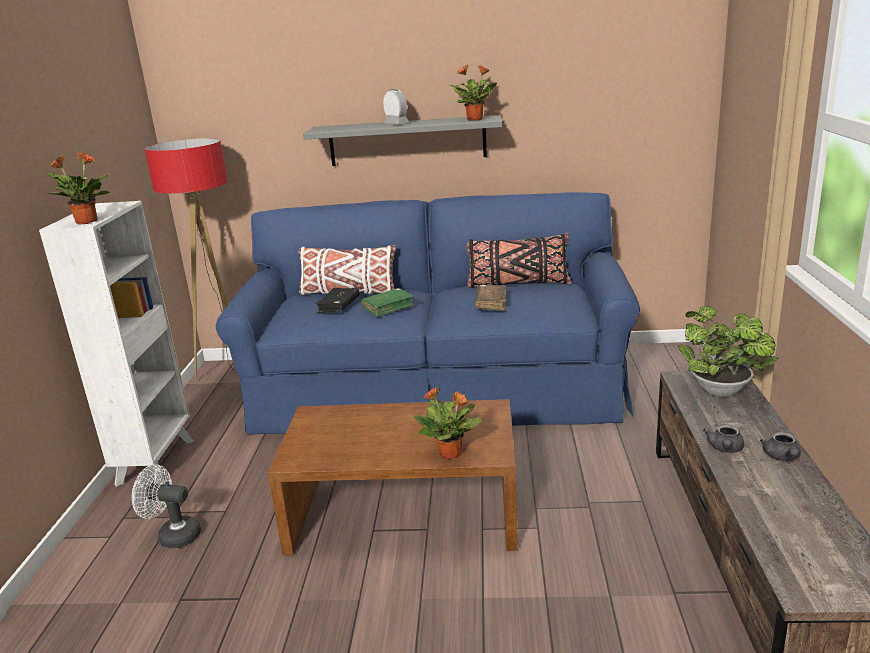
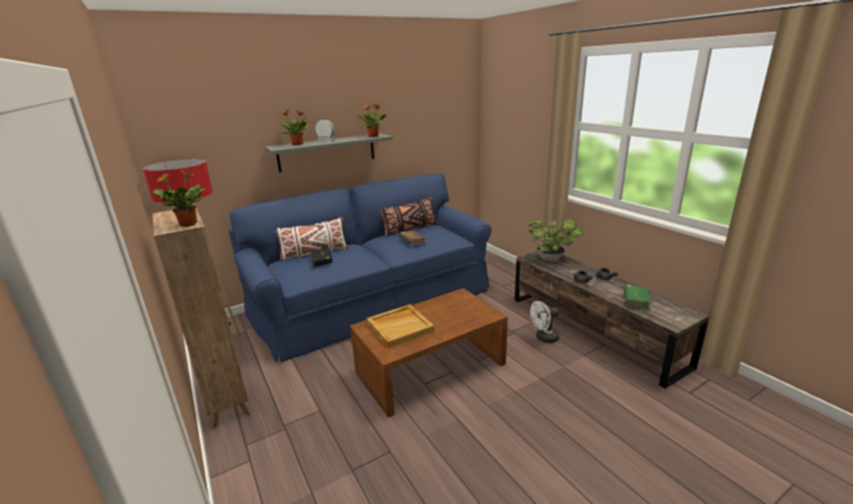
camera: 35 degrees left, 0 degrees up
(157, 461) = (227, 401): white bookcase -> brown bookcase
(173, 535) = (300, 438): white fan -> white fan (544, 338)
(349, 429) = (400, 327): none -> beige tray
(388, 308) = (355, 255): green book -> green book (636, 301)
(451, 454) = (471, 321): potted plant -> potted plant (298, 144)

